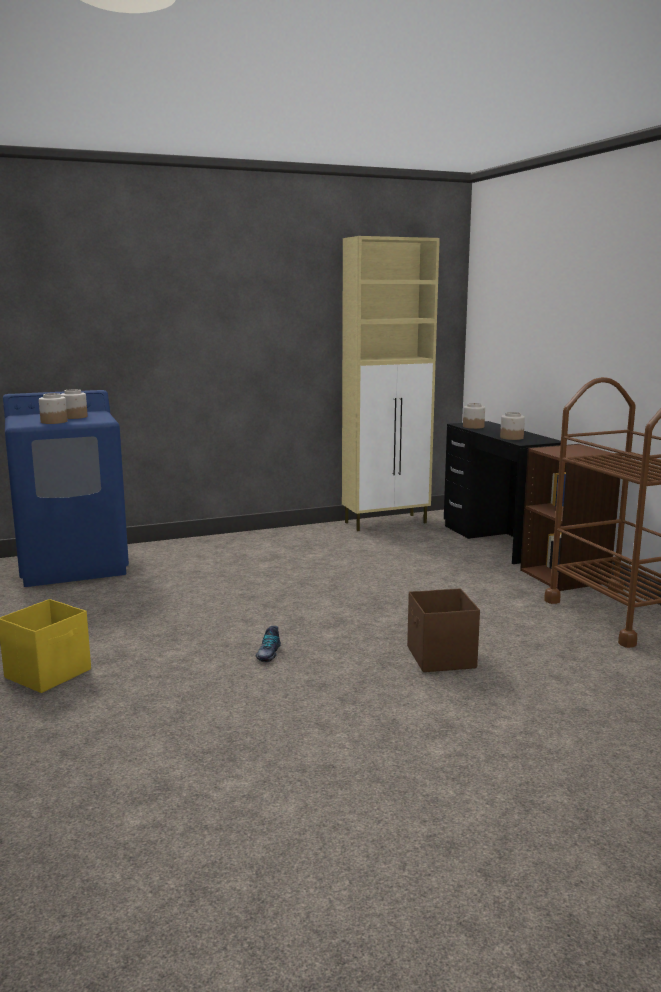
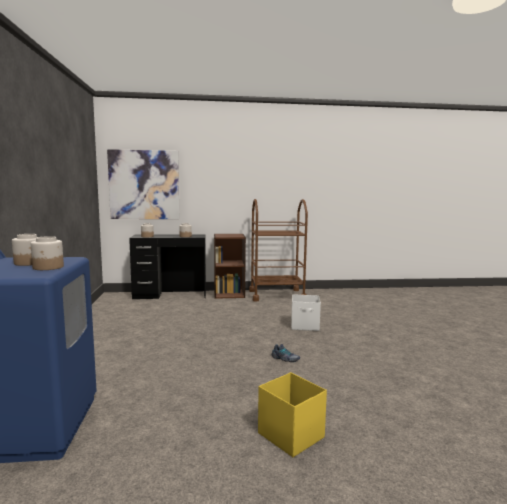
camera: 75 degrees left, 5 degrees down
(387, 522) = (104, 308): beige cabinet -> none
(441, 658) = (305, 326): brown storage box -> white storage box
(506, 334) = (144, 185): none -> picture

